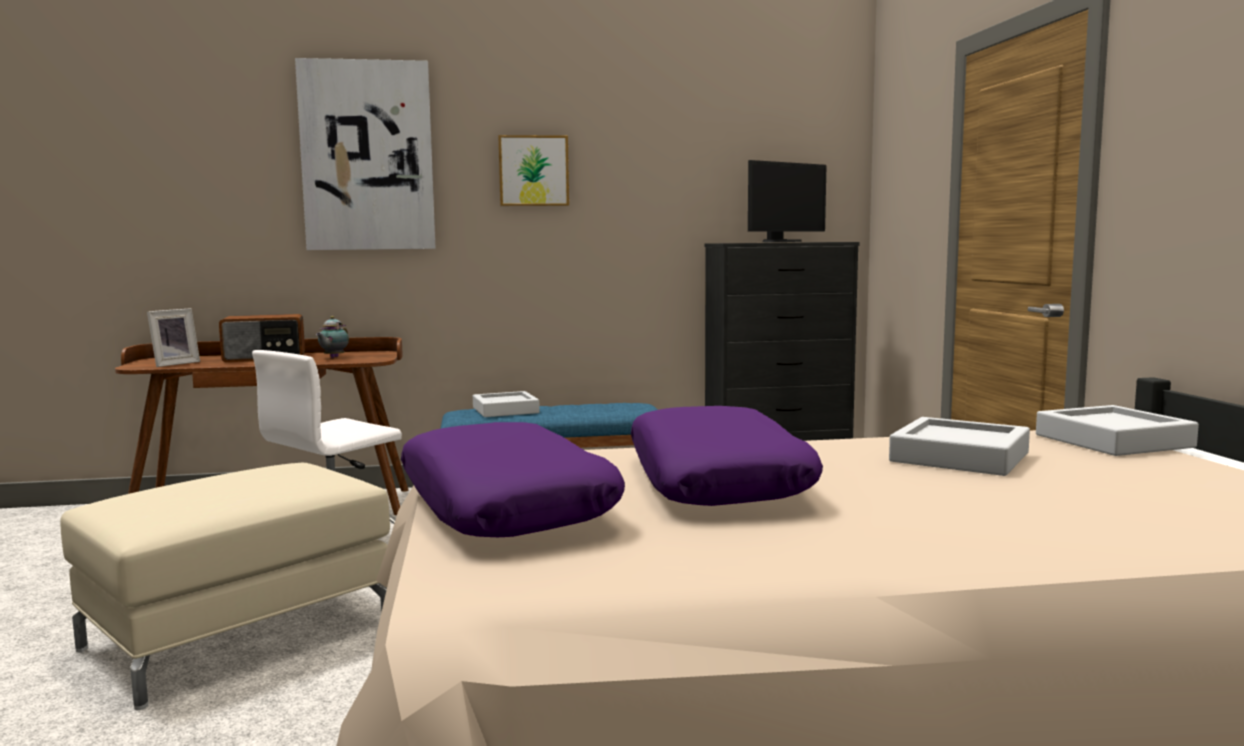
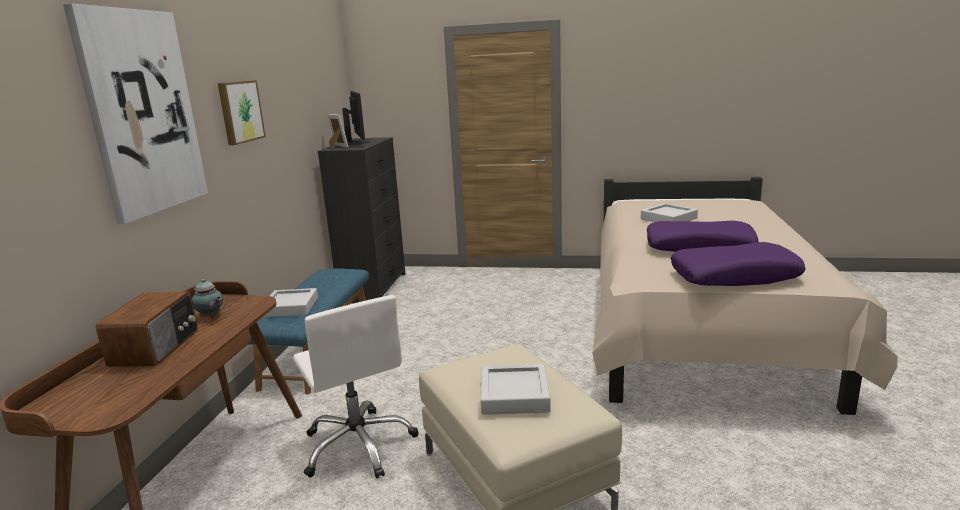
camera: 70 degrees left, 10 degrees up
(173, 364) = (120, 394): picture frame -> picture frame (337, 147)
(1113, 441) = (647, 202): grey tray -> grey tray (514, 395)

